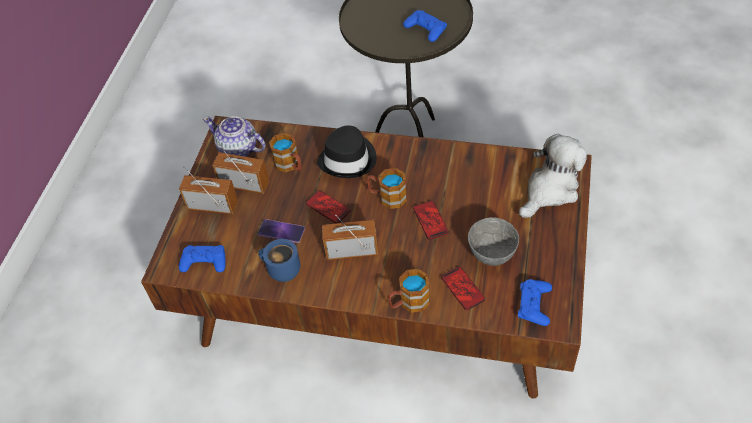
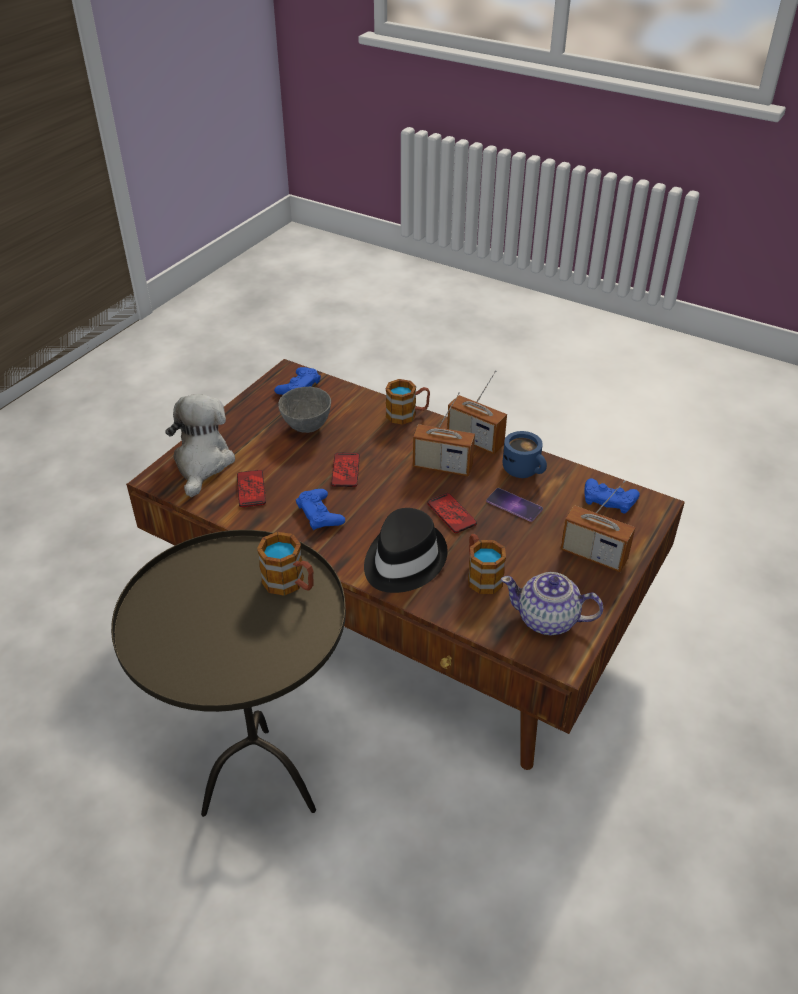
camera: 165 degrees left, 10 degrees down
(238, 149) = (548, 620): teapot -> teapot turned 150 degrees clockwise
(244, 184) = (548, 569): radio -> radio (475, 440)
(387, 197) = (378, 505): mug -> mug (290, 584)
(425, 29) = (217, 582): blue game controller -> blue game controller (320, 514)
(462, 288) = (352, 412): phone -> phone (251, 489)
(550, 190) = (202, 463): plush toy -> plush toy turned 120 degrees clockwise

